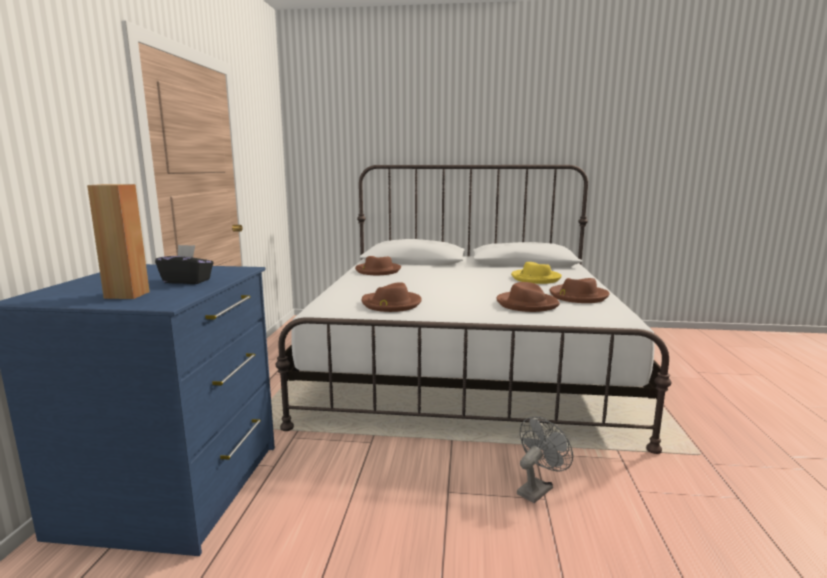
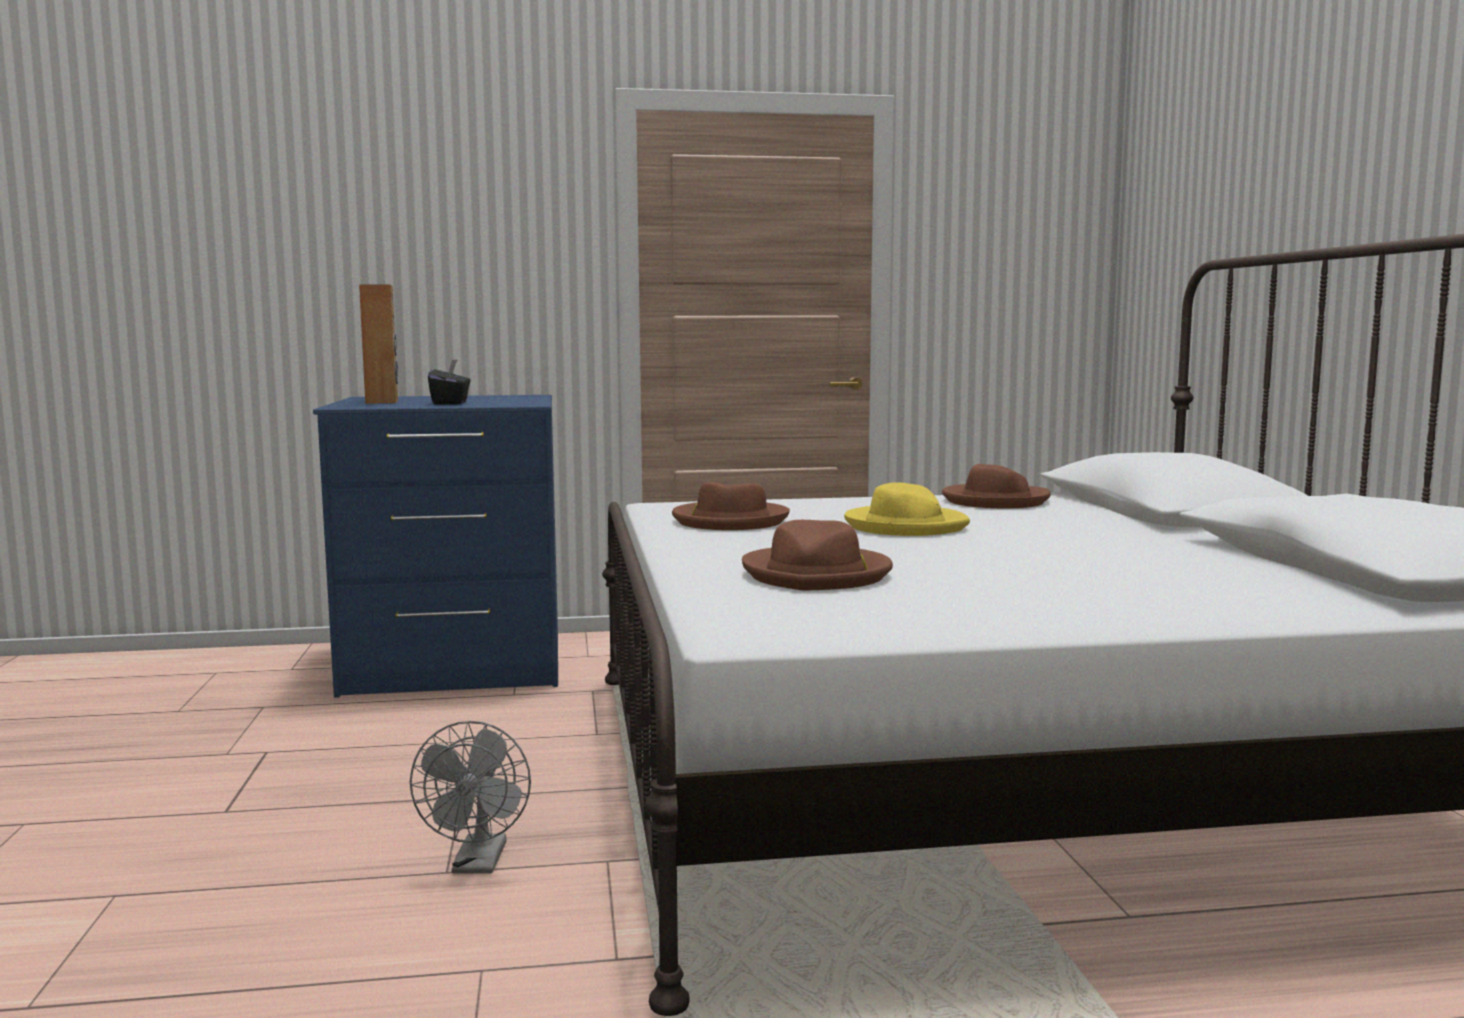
camera: 75 degrees right, 5 degrees down
(535, 278) = (1128, 576): yellow hat -> yellow hat (905, 526)
(537, 488) = (478, 864): grey fan -> grey fan turned 60 degrees clockwise
(577, 296) = (955, 604): brown hat -> none

